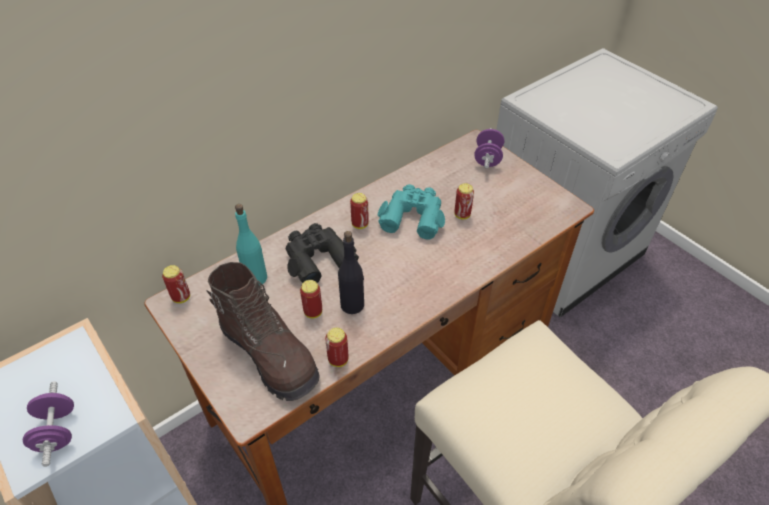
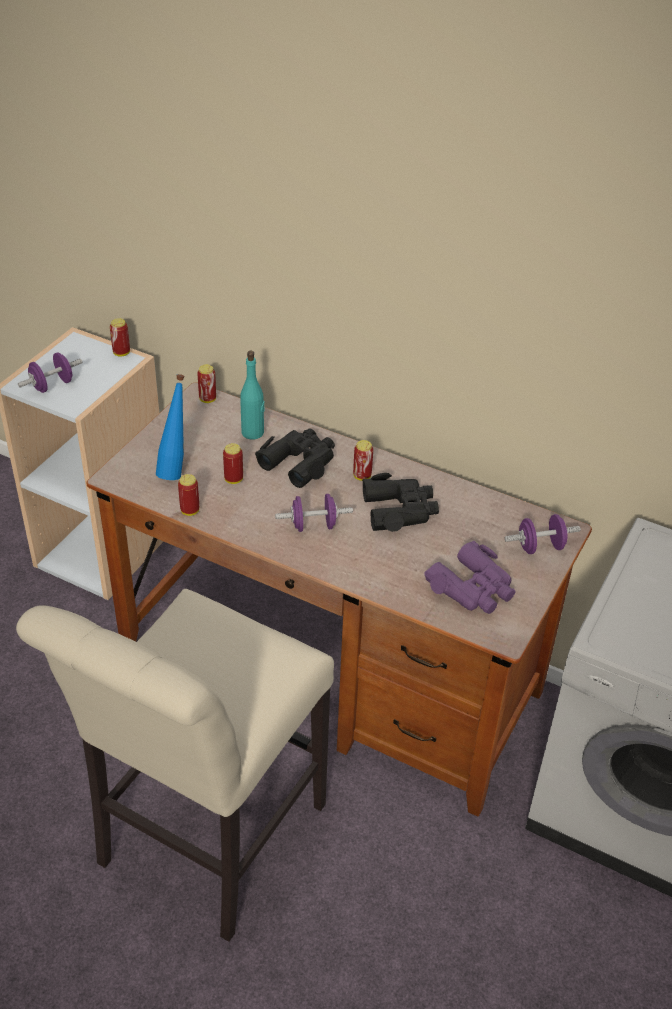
camera: 65 degrees right, 5 degrees down
(270, 354) = (175, 469): brown boot -> blue bottle
(352, 304) = (256, 501): black bottle -> none
(404, 274) = (313, 525): none -> purple dumbbell
(413, 216) = (399, 510): turquoise binoculars -> black binoculars
(462, 215) = (427, 547): can -> can (121, 353)
(516, 206) = (473, 588): none -> purple binoculars

